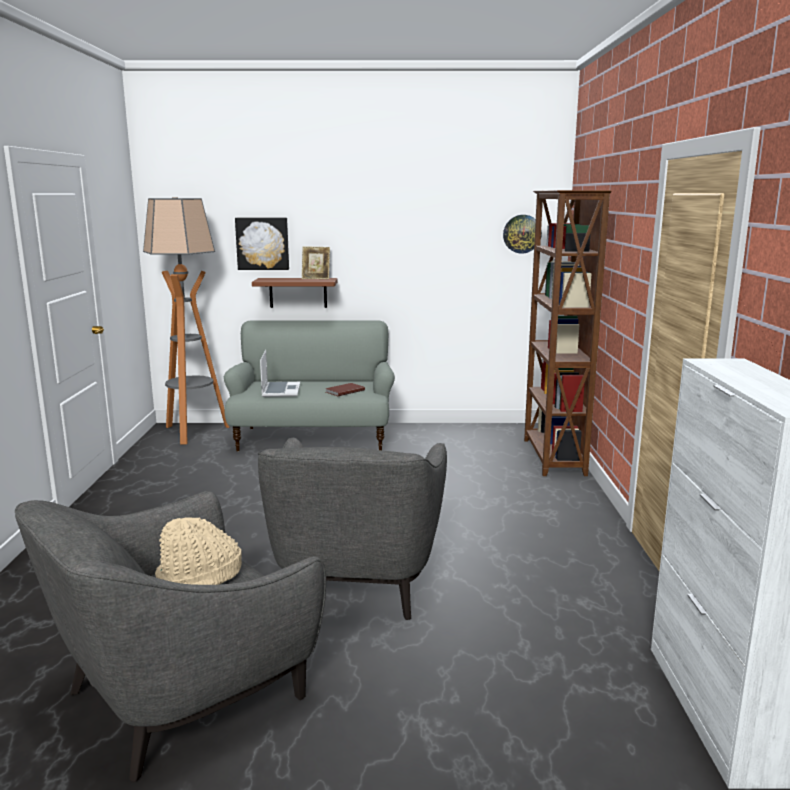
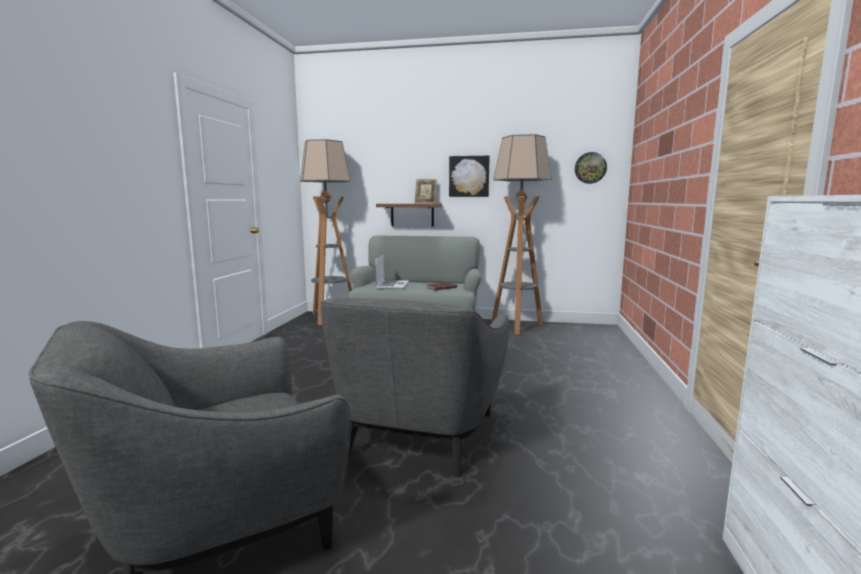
camera: 10 degrees right, 5 degrees down
(199, 576) = (243, 411): beige hat -> none
(262, 243) = (387, 177): picture -> picture (469, 176)
(437, 432) = (516, 326): none -> floor lamp
(552, 457) = (613, 348): brown bookcase -> none

